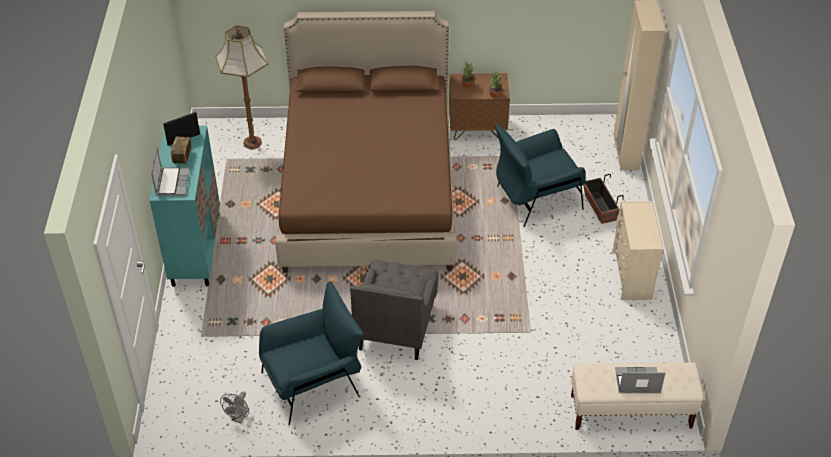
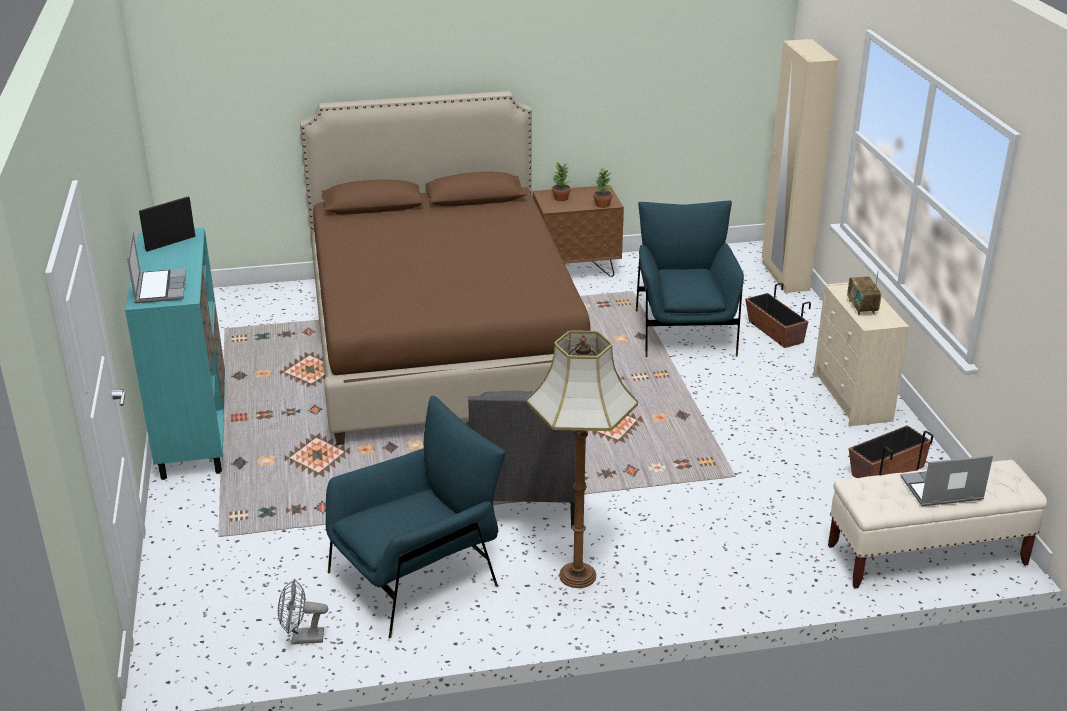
camera: 10 degrees left, 15 degrees down
(182, 157) = (172, 261): radio -> radio (862, 307)
(239, 418) = (302, 638): grey fan -> grey fan turned 75 degrees clockwise
(252, 143) = (260, 309): floor lamp -> floor lamp (577, 577)
(536, 198) = (684, 331): blue armchair -> blue armchair turned 120 degrees clockwise
(631, 341) = (886, 470): none -> planter

